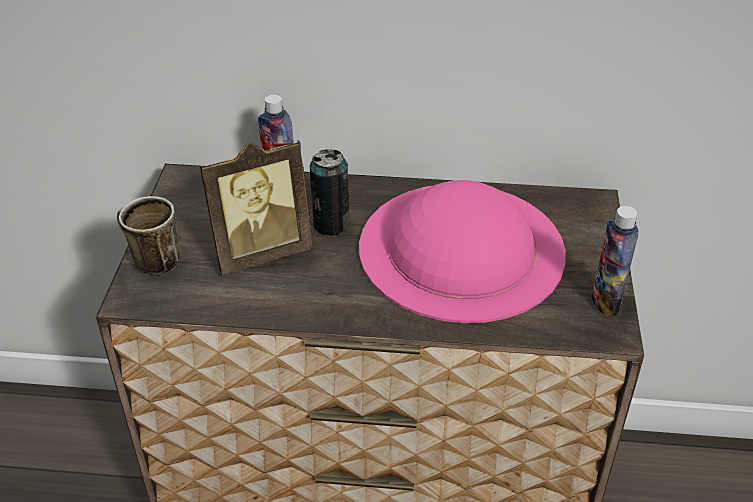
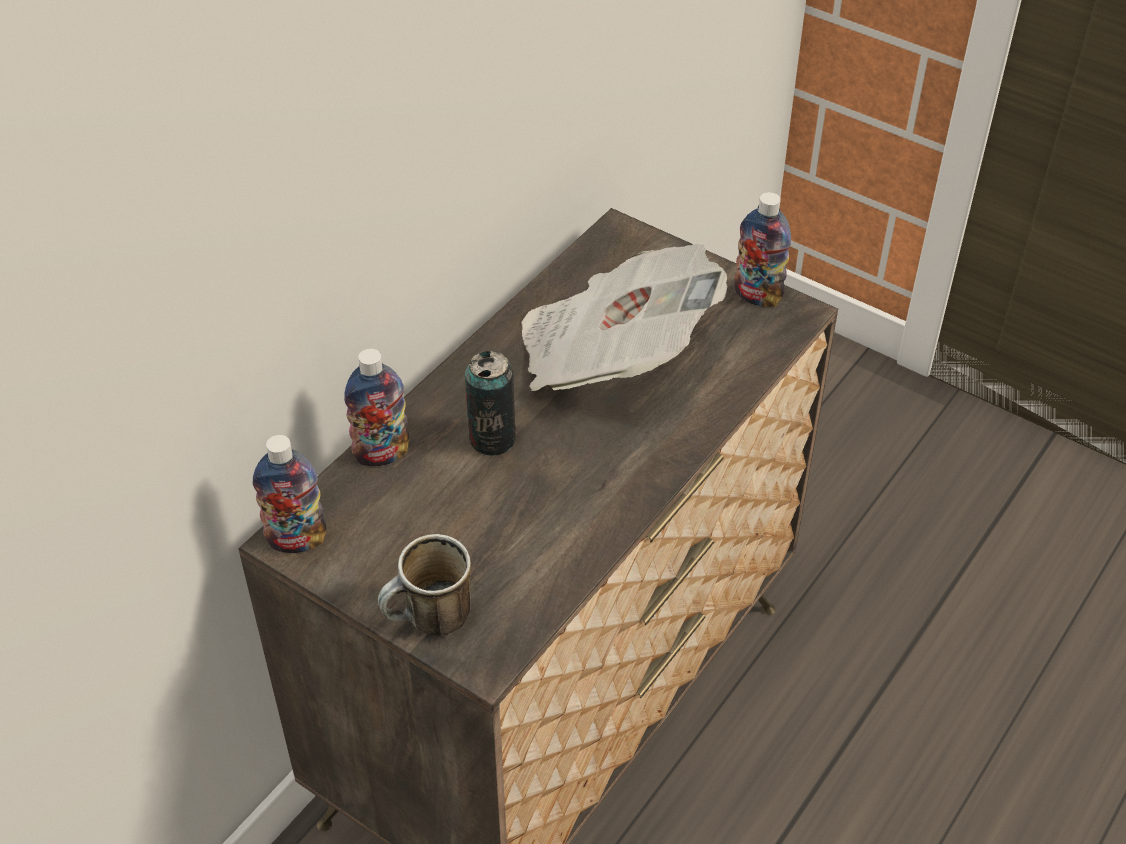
camera: 60 degrees left, 5 degrees up
(184, 181) = (297, 540): none -> bottle
(261, 252) = (492, 516): picture frame -> none
(461, 249) = (613, 356): pink hat -> newspaper

